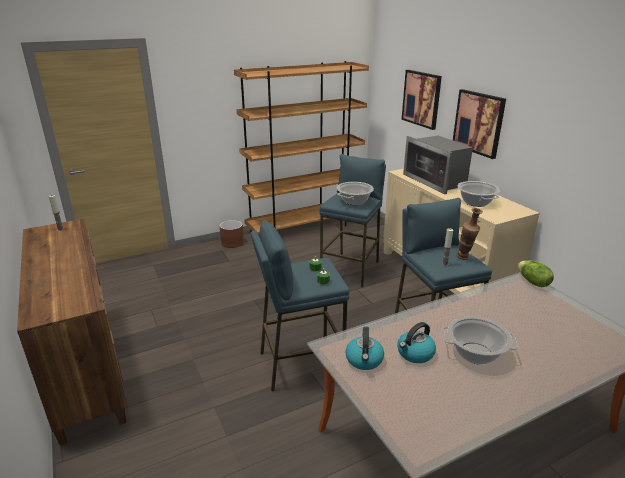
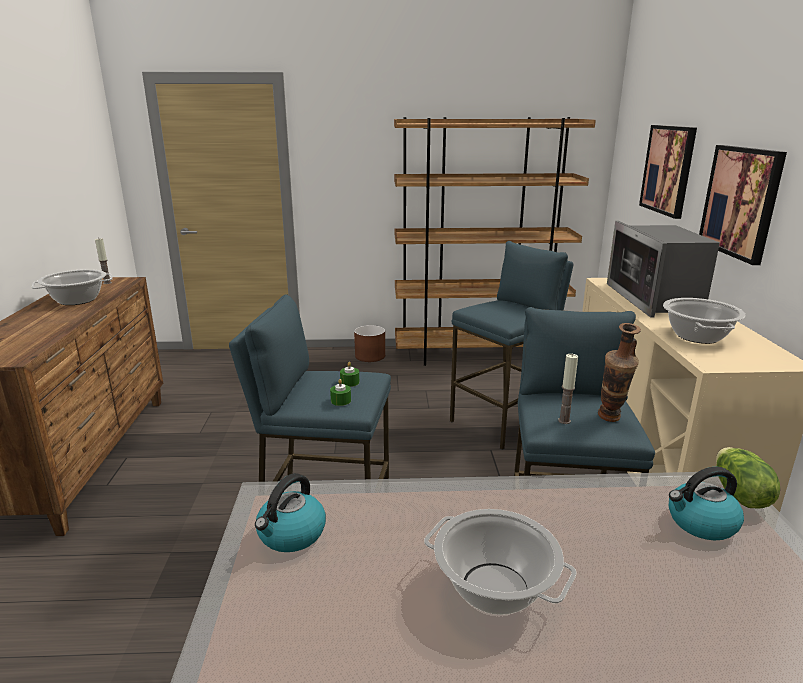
camera: 25 degrees right, 5 degrees down
(354, 201) = (506, 312): cooking pot -> cooking pot (77, 300)
(415, 354) = (383, 551): kettle -> kettle (700, 523)

